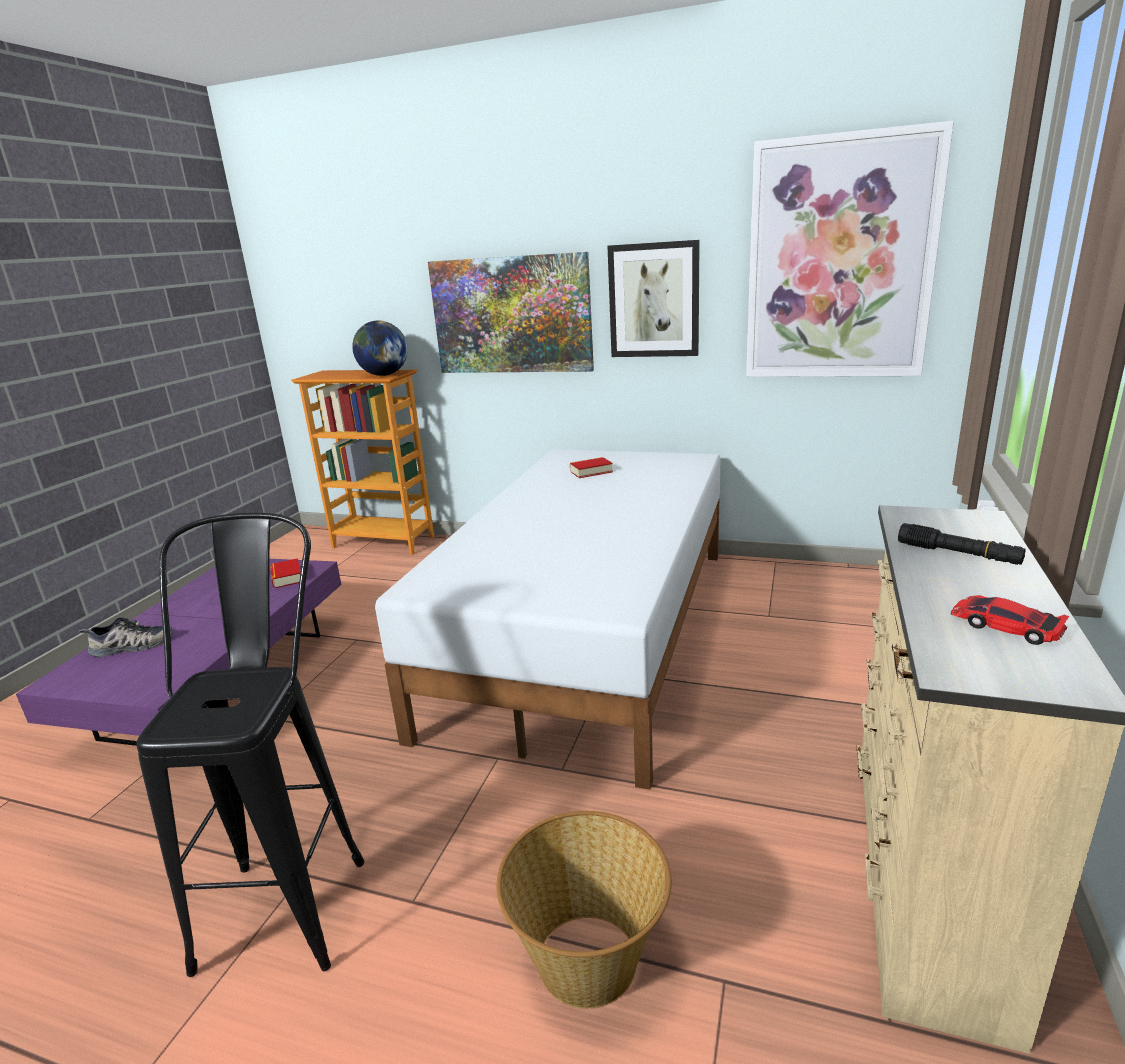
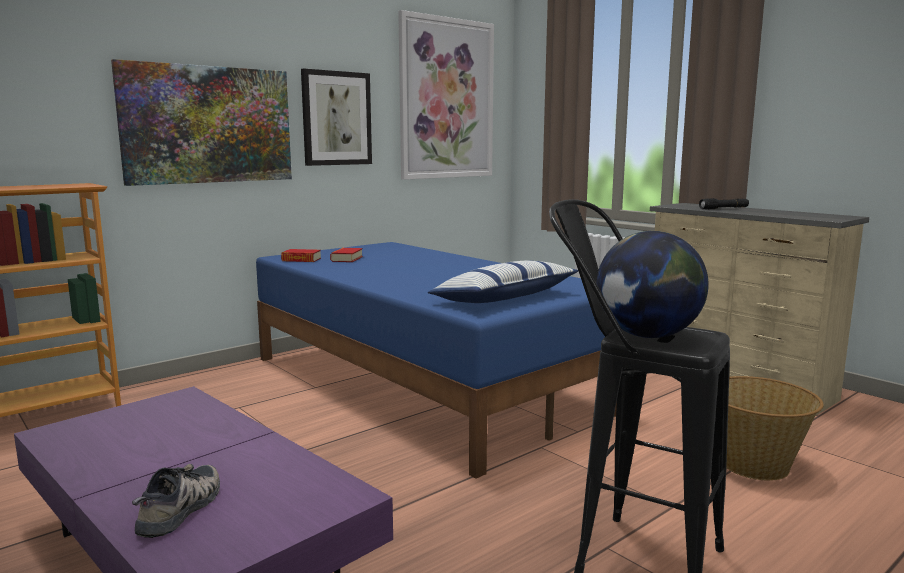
camera: 60 degrees left, 10 degrees down
(287, 577) = (179, 410): book -> book (301, 259)
(384, 375) = (74, 185): globe -> globe (647, 336)
(491, 580) = (505, 298): none -> pillow
(593, 632) = (423, 383): white bed -> blue bed
(1005, 626) = (798, 214): toy car -> none

